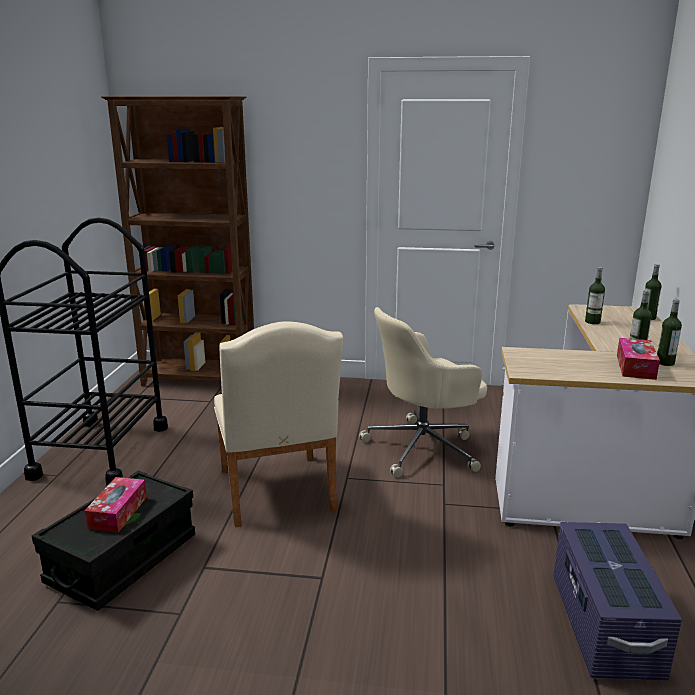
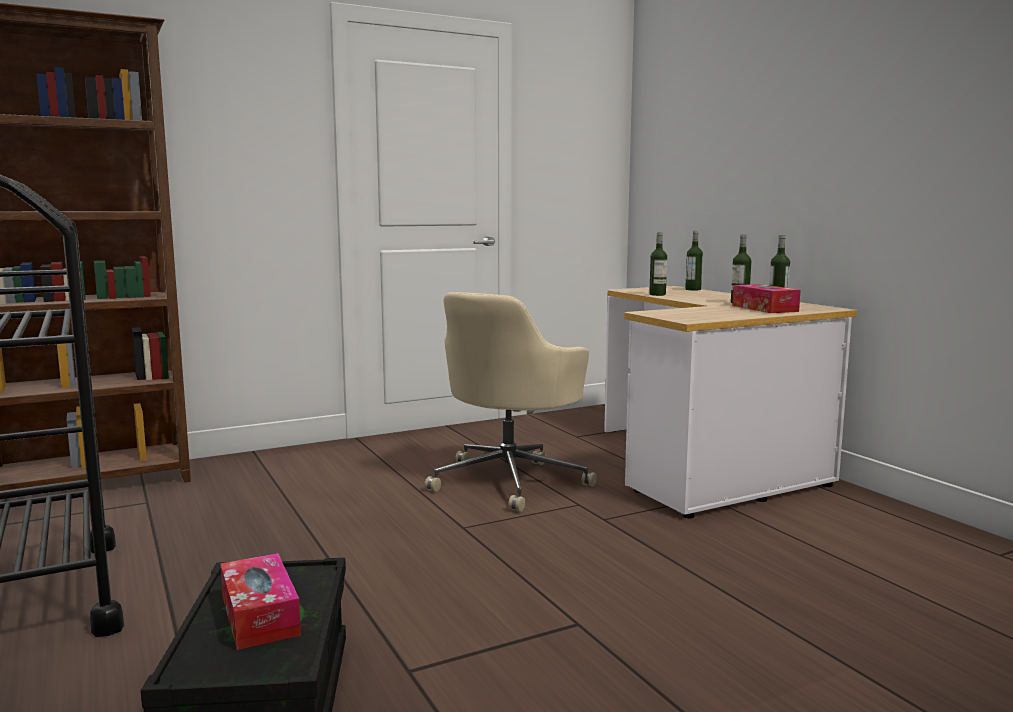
camera: 35 degrees left, 10 degrees down
(278, 494) = (398, 566): beige chair -> none
(604, 626) = (880, 563): purple storage box -> none

